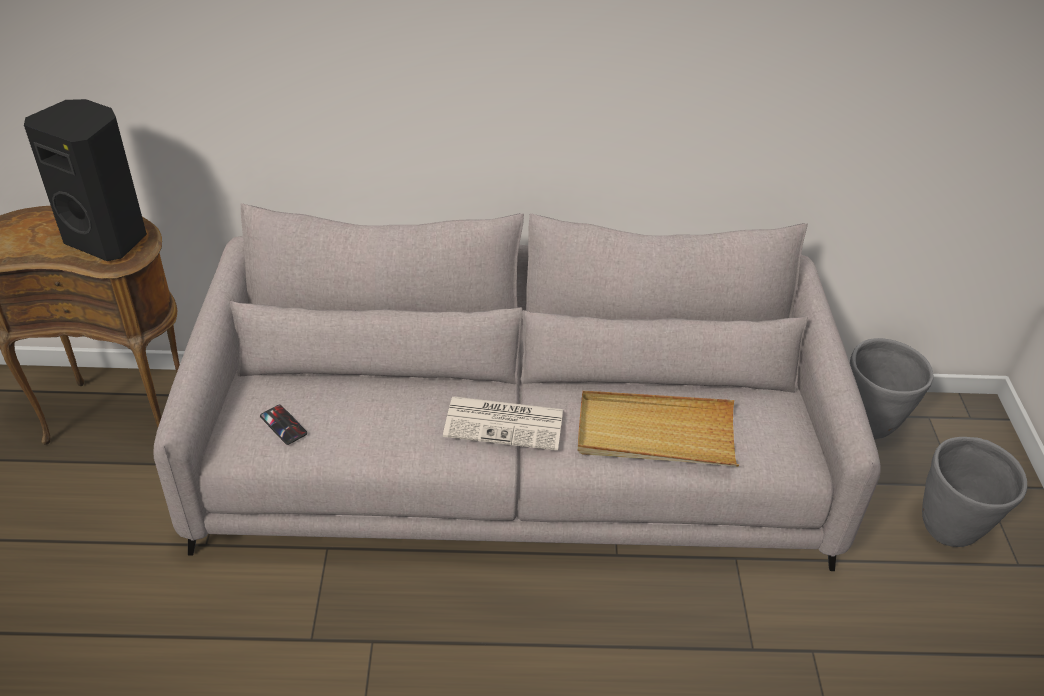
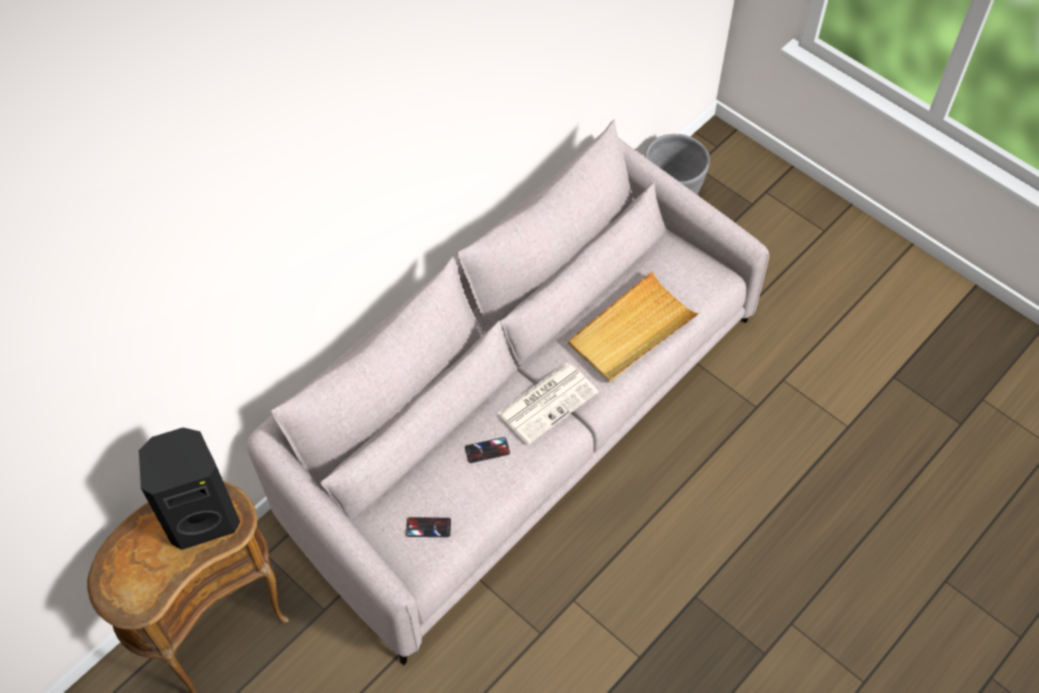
camera: 45 degrees left, 15 degrees up
(407, 414) = (487, 450): none -> phone
(948, 529) = (774, 239): grey planter -> none

